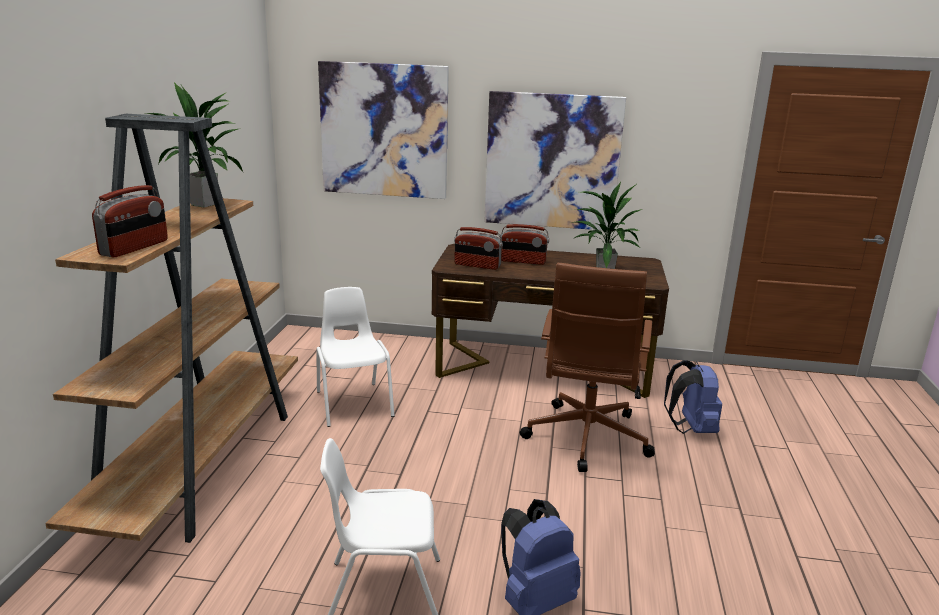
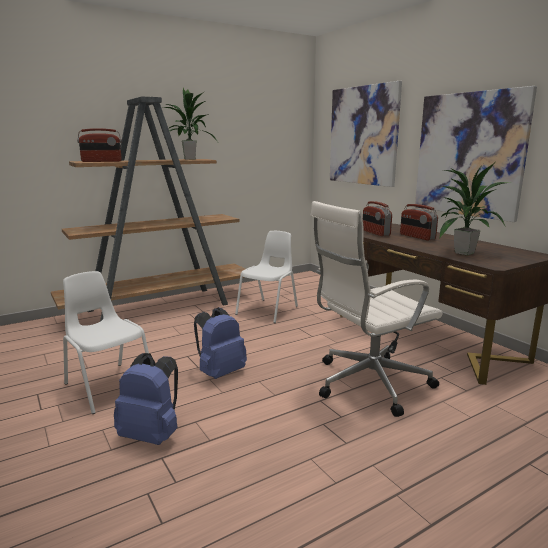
camera: 50 degrees right, 5 degrees down
(586, 439) = (368, 383): brown office chair -> white office chair
(690, 429) = (479, 420): blue backpack -> blue backpack (220, 372)

